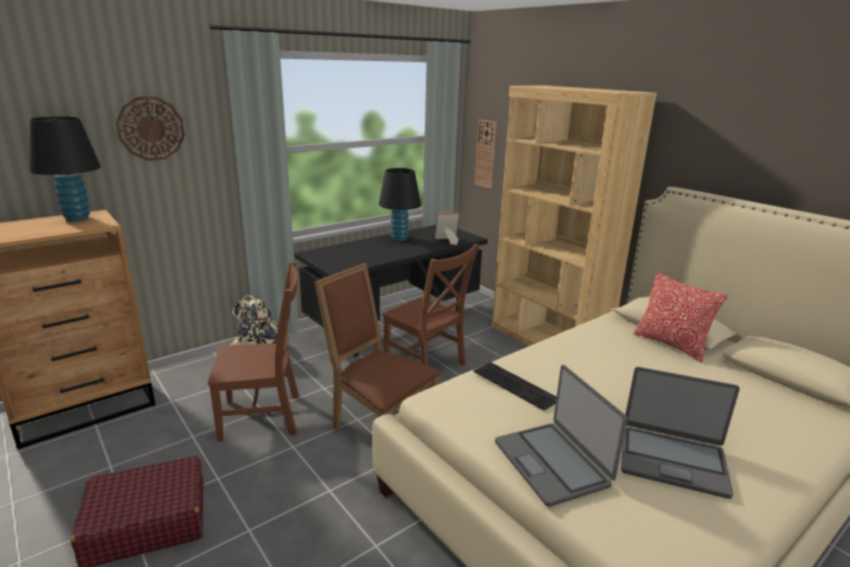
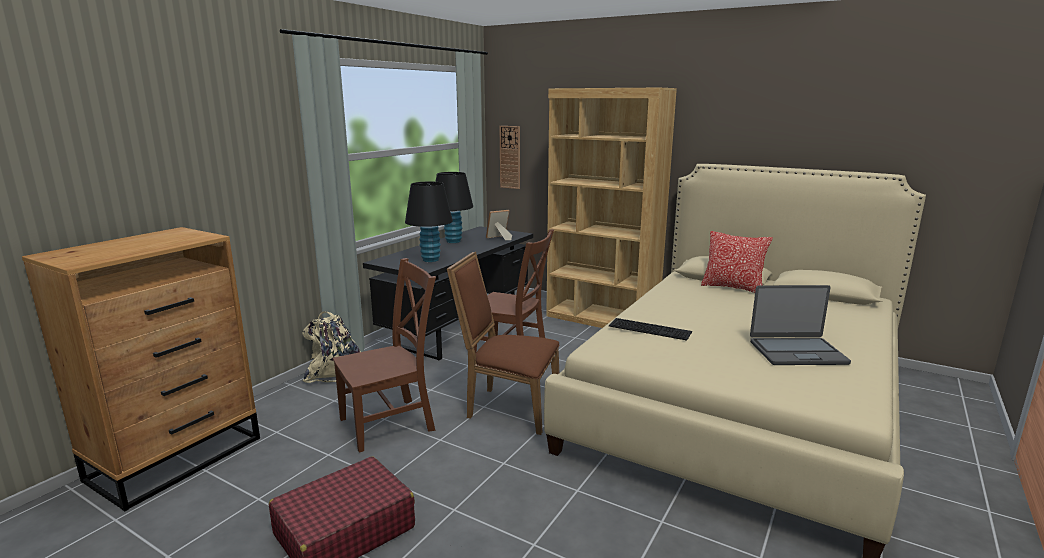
camera: 20 degrees left, 5 degrees down
(77, 218) = (164, 235): black table lamp -> black table lamp (430, 260)
(151, 128) = (222, 137): wall clock -> none
(552, 463) = (722, 369): laptop -> none

